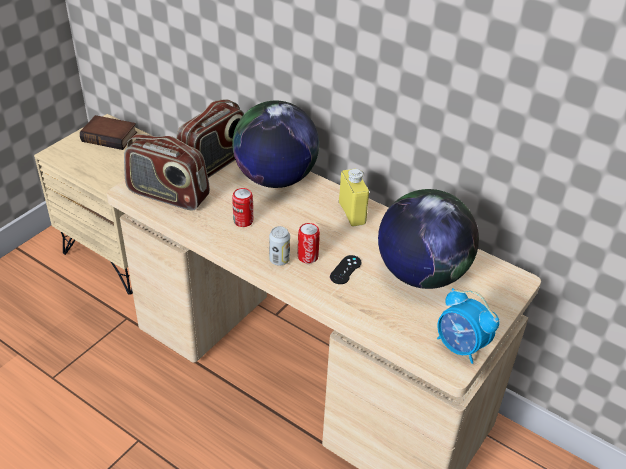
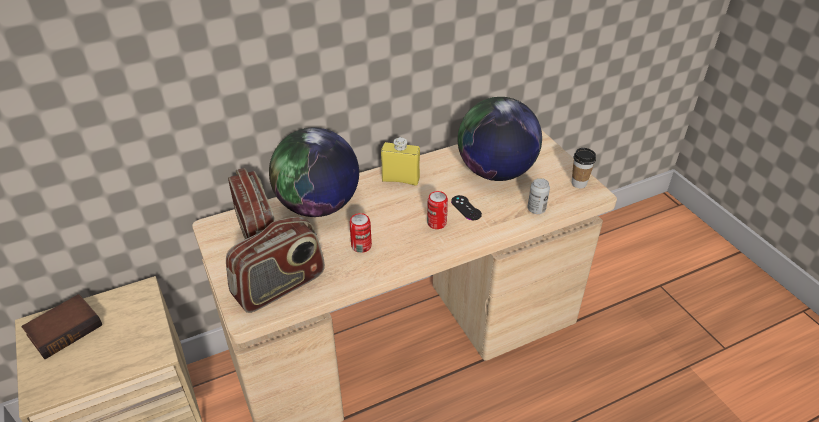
camera: 60 degrees left, 0 degrees up
(279, 260) = (429, 241): can -> can (536, 209)
(460, 347) = (579, 183): alarm clock -> cup

